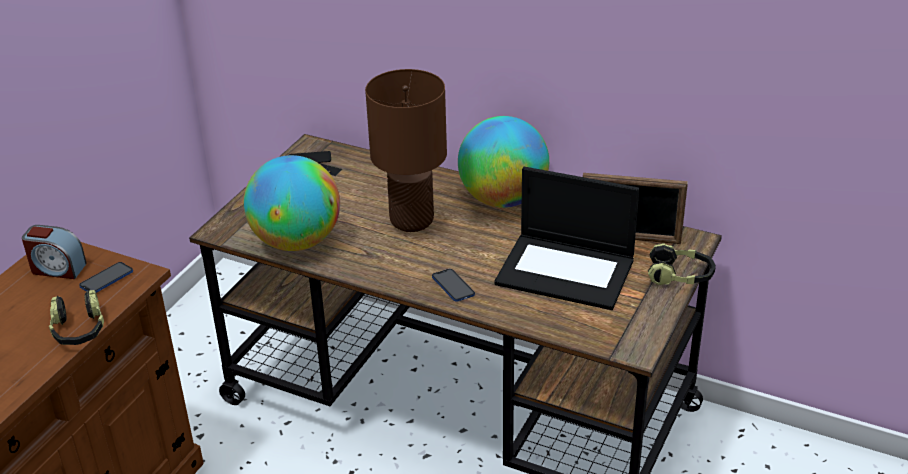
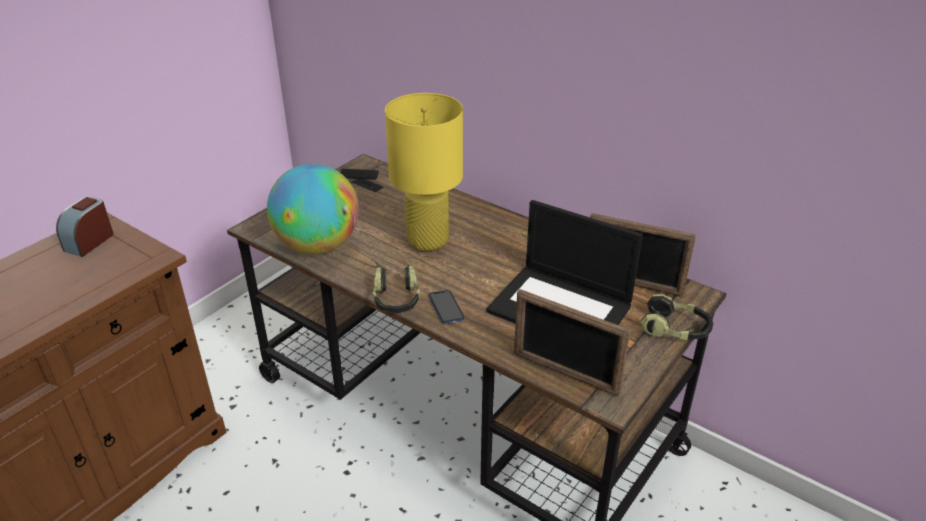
camera: 10 degrees right, 0 degrees up
(57, 268) = (89, 242): alarm clock -> alarm clock turned 90 degrees clockwise
(79, 330) = (76, 302): headphones -> headphones (396, 300)
(106, 279) = (125, 257): phone -> none
(411, 223) = (427, 243): brown table lamp -> yellow table lamp
(503, 199) = (519, 231): globe -> none
(586, 331) = (565, 373): none -> picture frame

